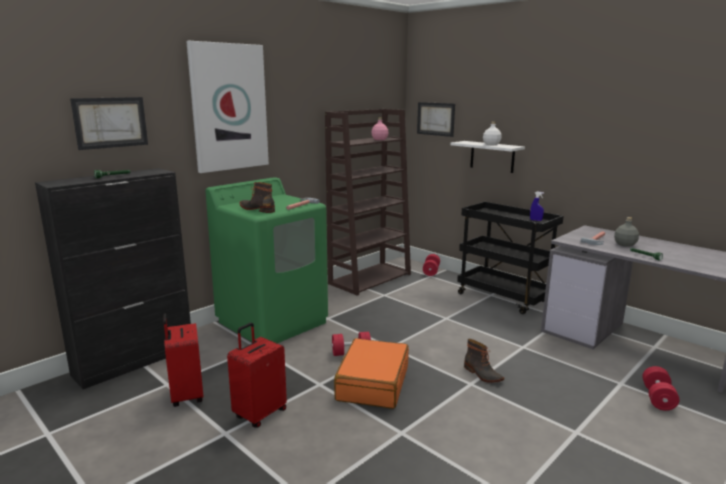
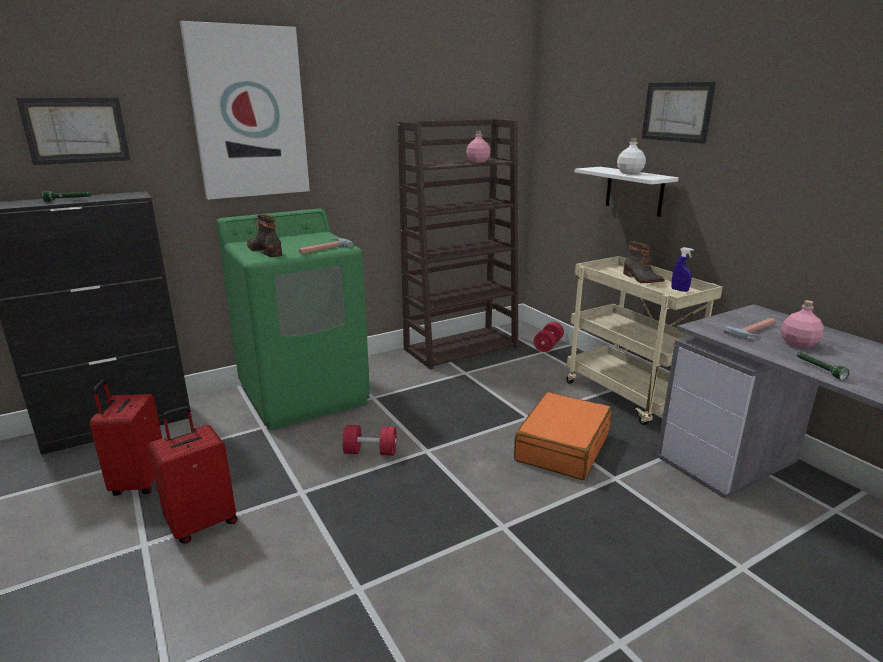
camera: 15 degrees right, 5 degrees up
(372, 383) = (368, 502): orange suitcase -> orange suitcase (561, 447)
(435, 119) = (567, 134): picture -> picture (677, 112)
(482, 374) = (528, 514): boot -> boot (641, 279)
(504, 298) = (629, 396): black cart -> beige cart
(625, 244) = (798, 344): grey bottle -> pink bottle
(658, 398) = (794, 607): red dumbbell -> none

